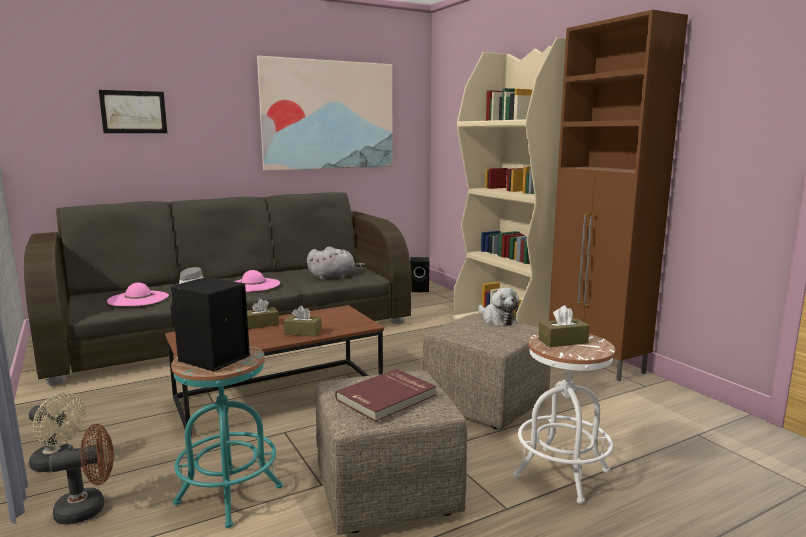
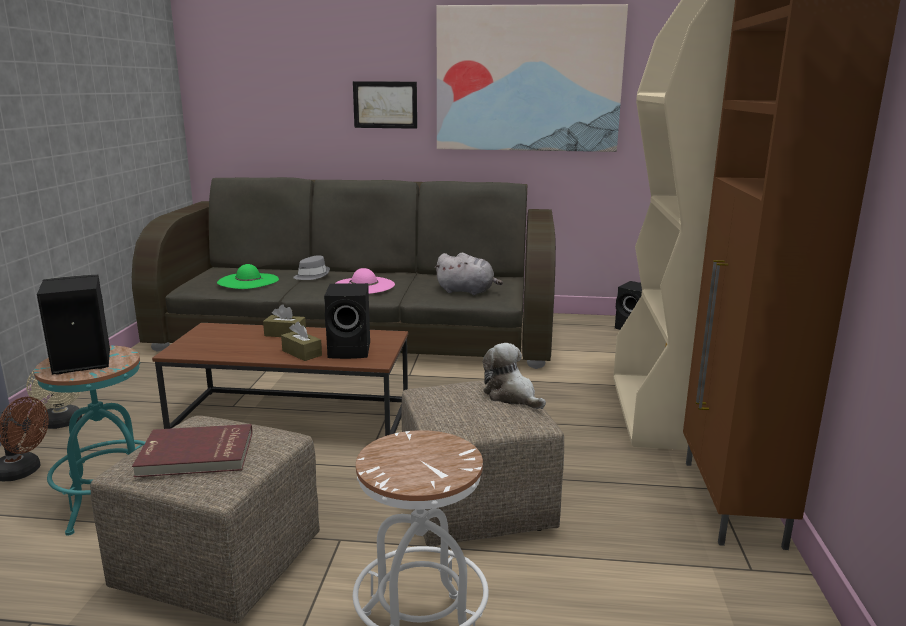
camera: 35 degrees right, 5 degrees up
(133, 112) = (300, 78): picture -> picture (385, 105)
(138, 298) = (248, 281): pink hat -> green hat
(335, 323) = (351, 350): none -> black speaker
(497, 320) = (512, 396): plush toy -> plush toy turned 135 degrees clockwise
(563, 341) = (418, 452): brown tissue box -> none

